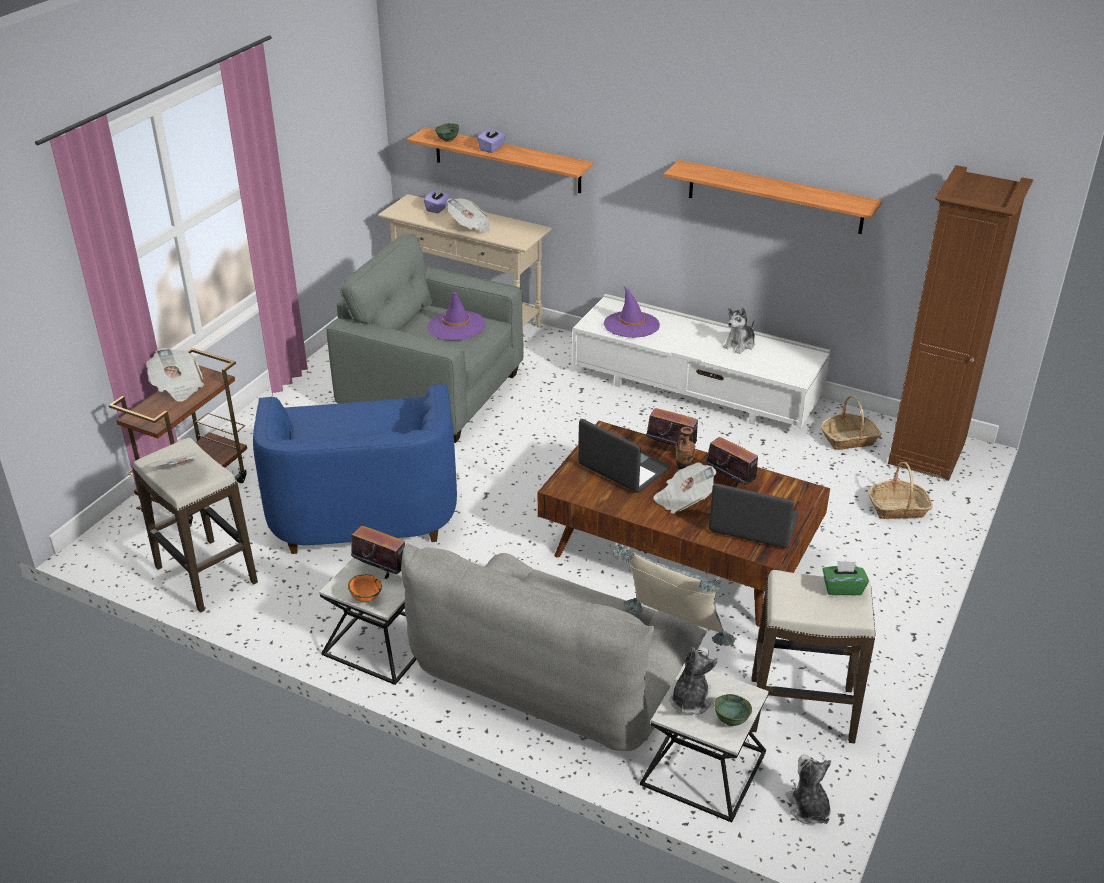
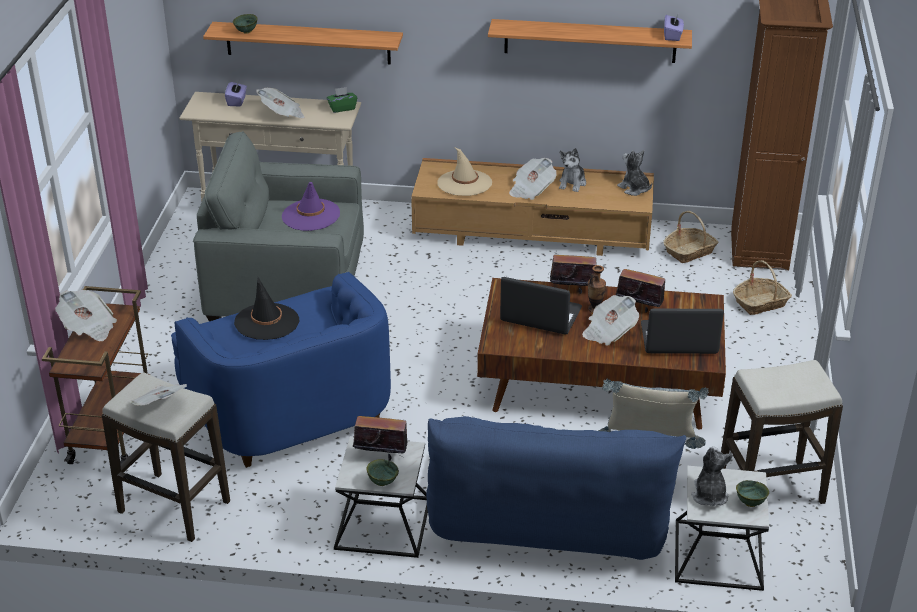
camera: 20 degrees left, 0 degrees up
(353, 417) = (267, 322): none -> black hat
(366, 598) = (382, 482): orange bowl -> green bowl
(492, 148) = (296, 33): purple tissue box -> purple tissue box (672, 36)
(556, 668) = (551, 507): grey sofa -> blue sofa
(631, 325) = (464, 183): purple hat -> beige hat
(694, 343) = (531, 190): none -> newspaper
(696, 388) = (533, 232): white tv stand -> brown tv stand
(808, 808) = (816, 563): plush toy -> plush toy (634, 189)
(842, 588) = (801, 371): green tissue box -> green tissue box (342, 108)

